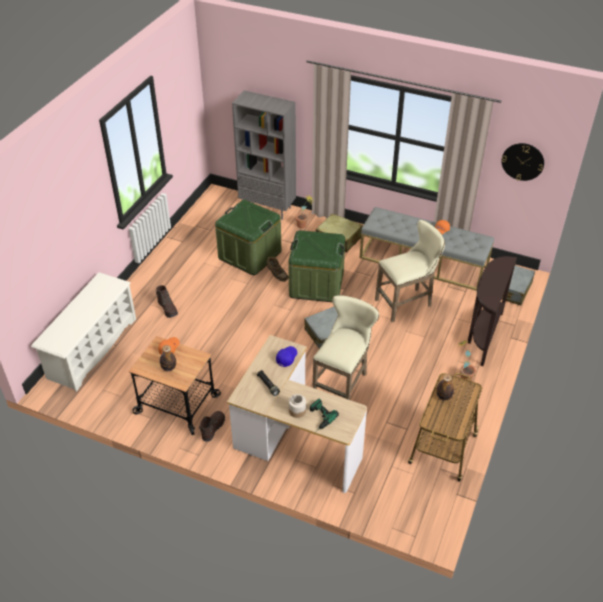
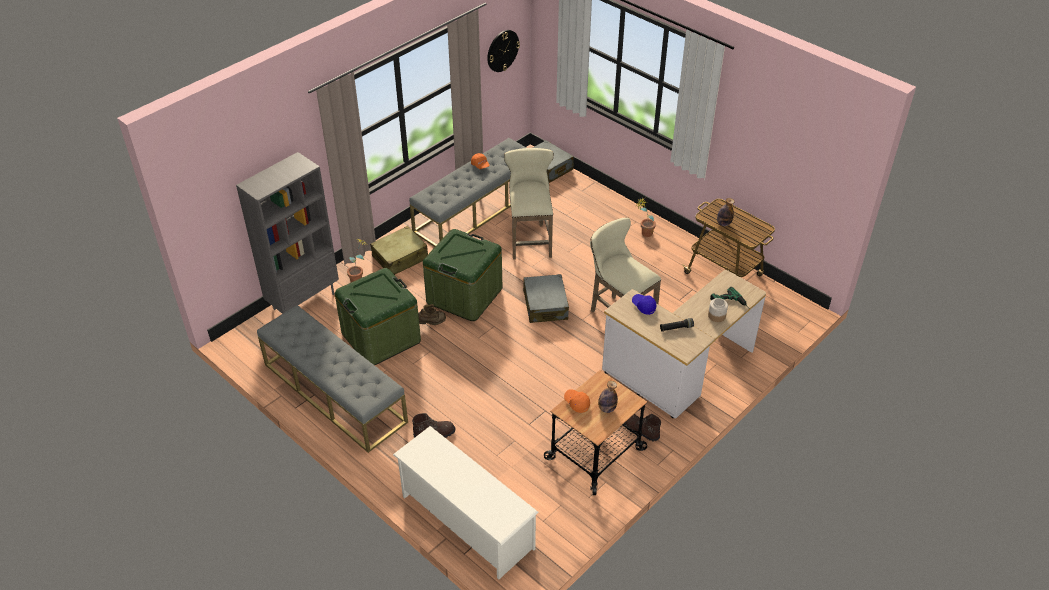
camera: 70 degrees left, 0 degrees up
(187, 250) = (334, 393): none -> grey bench
(482, 336) = (599, 205): brown console table -> none

